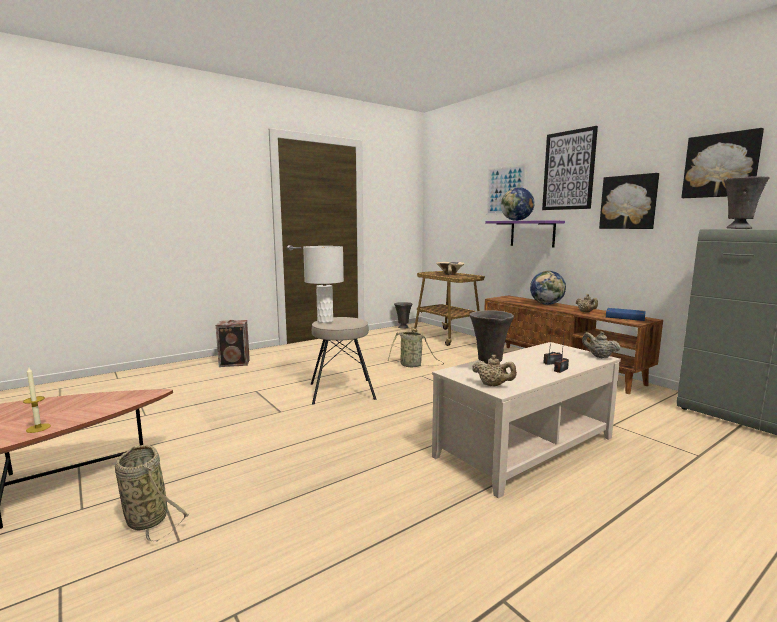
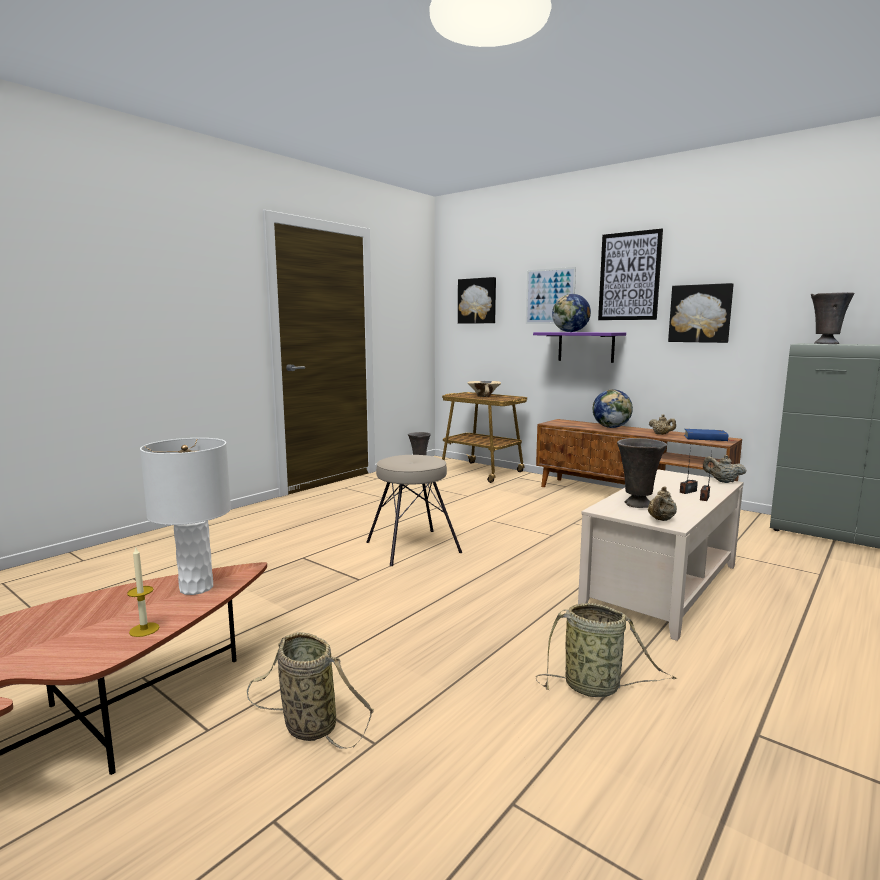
camera: 15 degrees left, 0 degrees up
(235, 363) = (240, 525): speaker -> none
(325, 321) = (394, 461): white table lamp -> white table lamp (196, 588)
(412, 366) = (470, 509): basket -> basket (595, 687)
(493, 385) = (661, 520): beige teapot -> beige teapot turned 105 degrees clockwise
(721, 165) = (797, 278): picture -> picture (477, 301)

